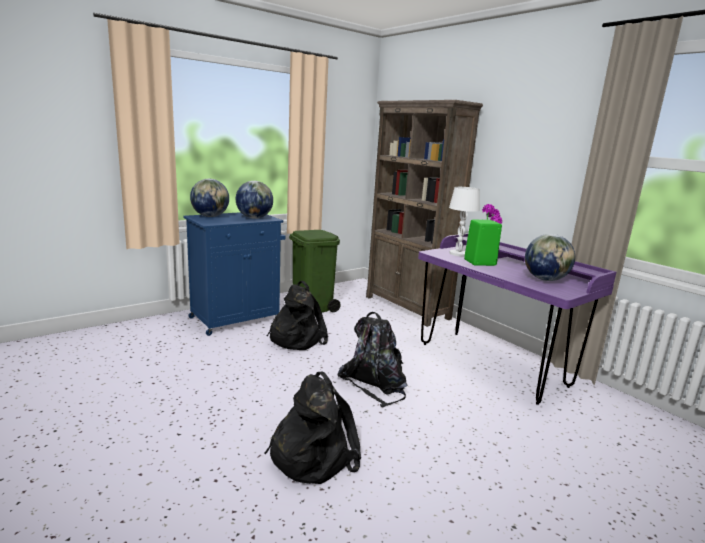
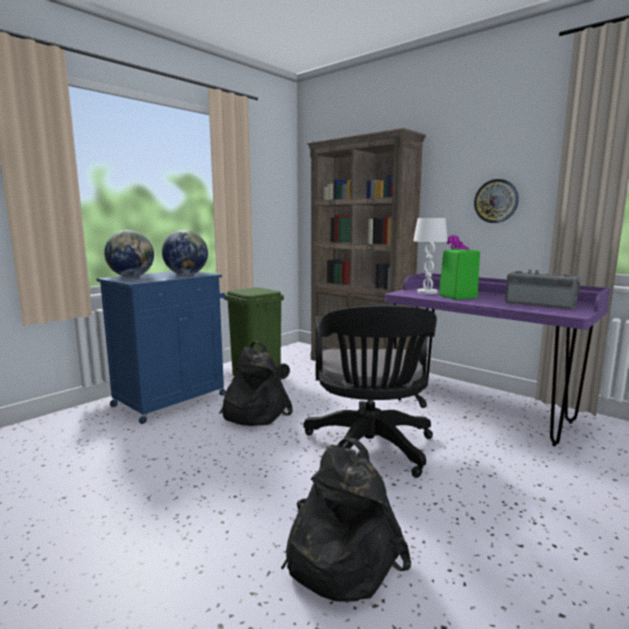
camera: 10 degrees left, 5 degrees down
(376, 383) = (370, 450): black backpack -> black office chair
(537, 175) = (496, 201): none -> wall clock
(545, 279) = (540, 304): globe -> radio

